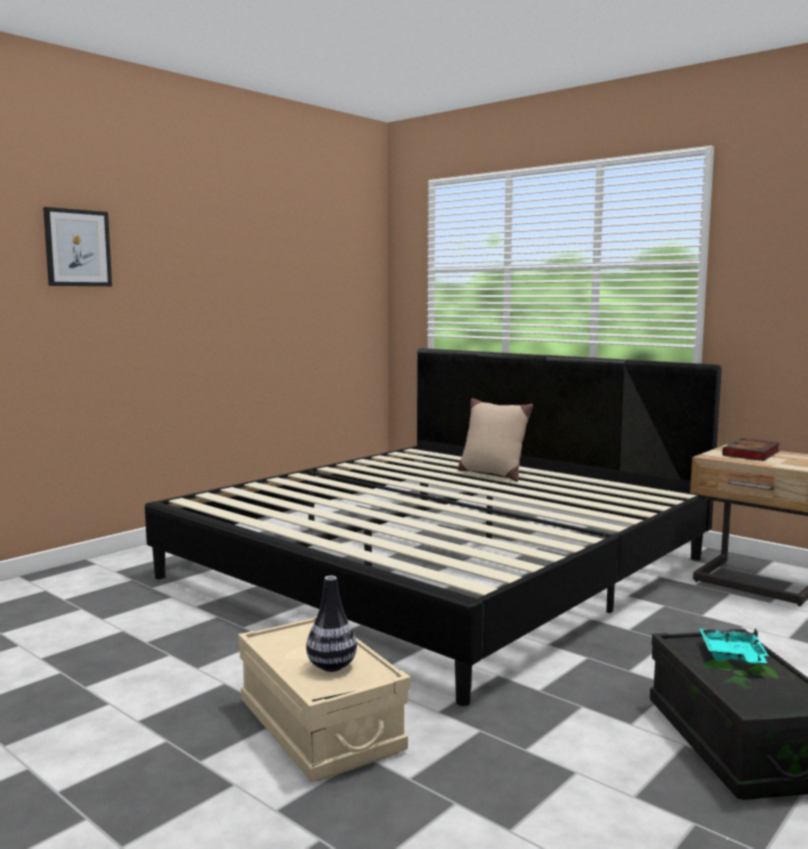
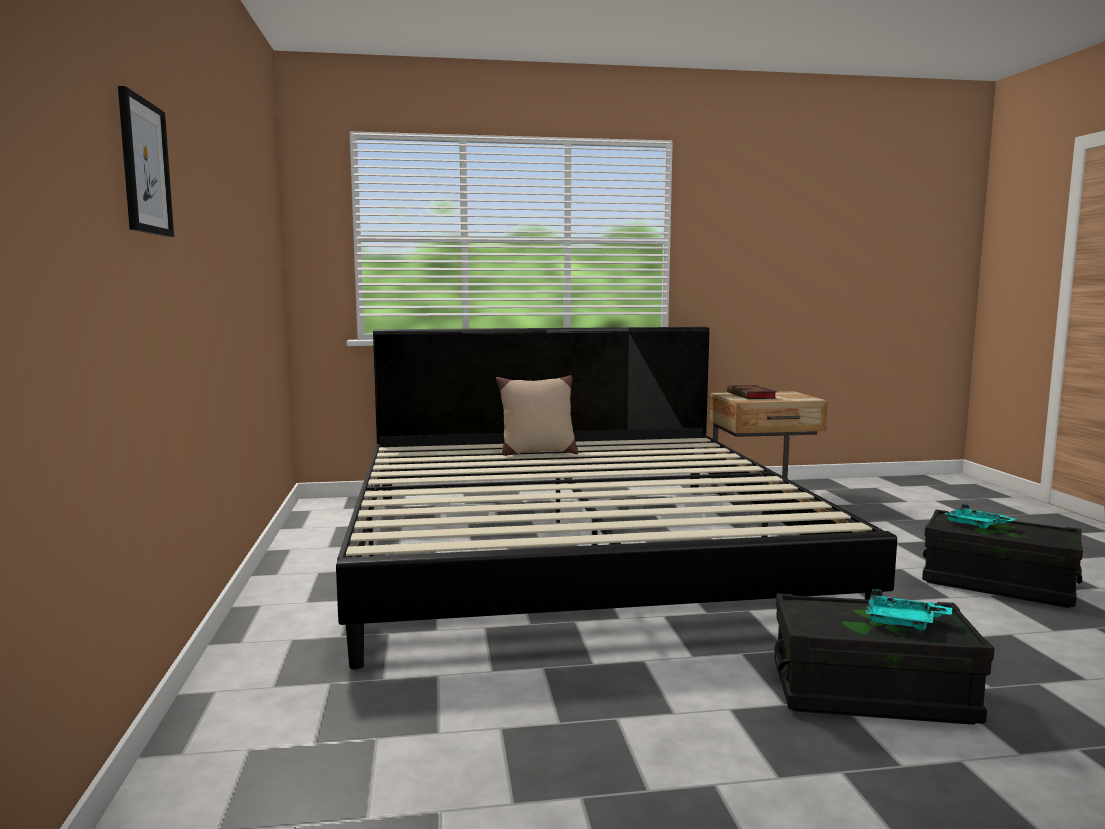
camera: 50 degrees left, 0 degrees up
(320, 727) = (871, 693): beige storage box -> black storage box
(331, 667) = (903, 622): vase -> turquoise tray

